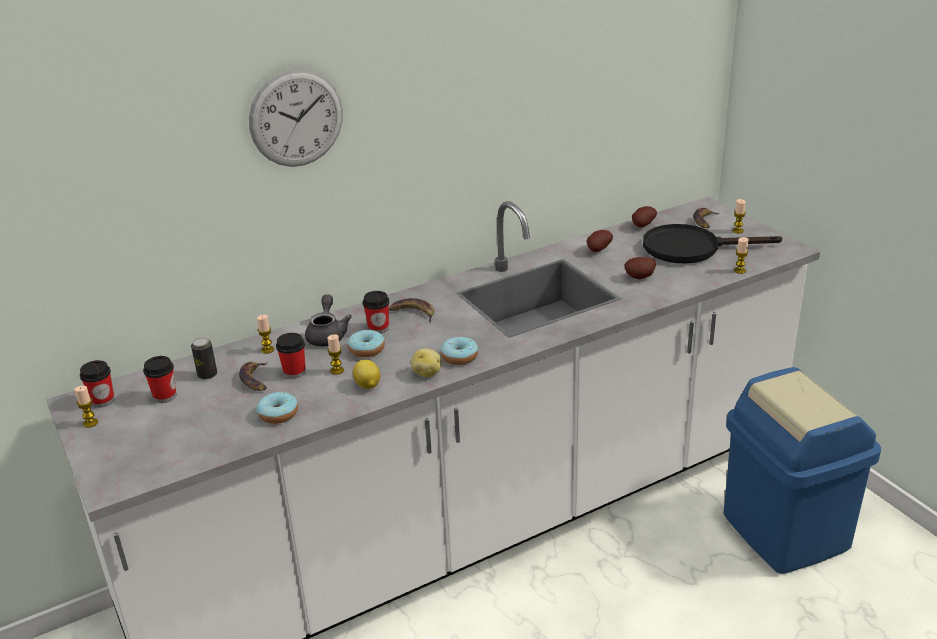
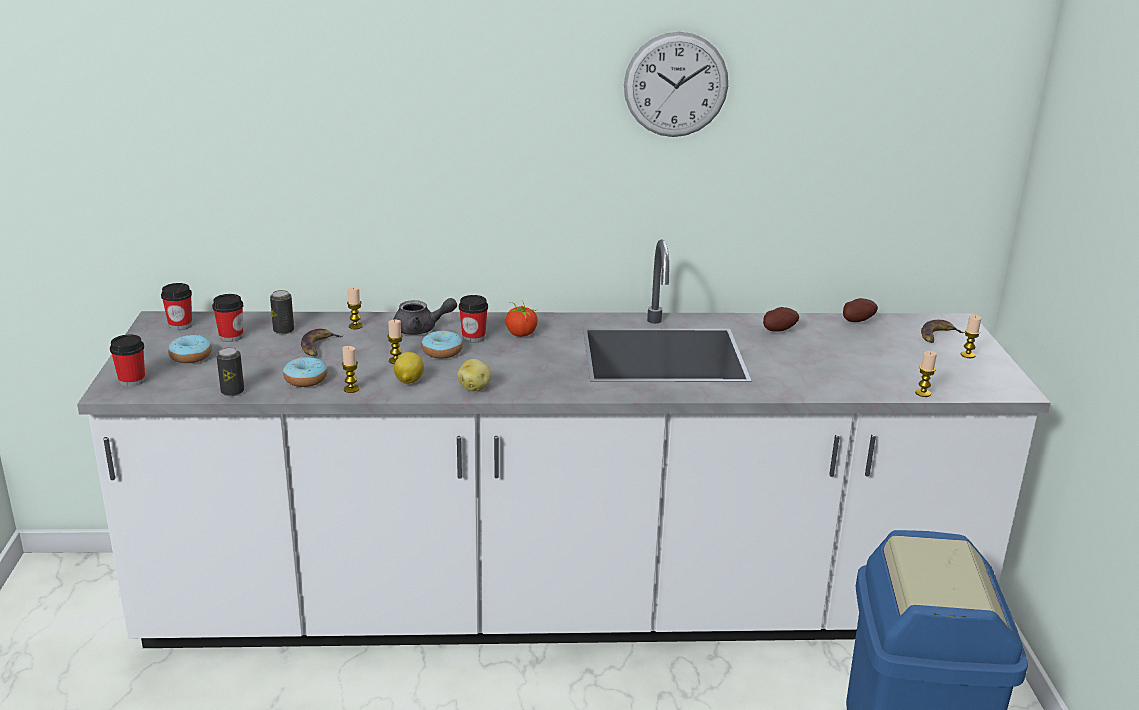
camera: 25 degrees right, 5 degrees down
(90, 423) = (153, 339): candle -> candle (351, 389)
(225, 448) = (232, 391): none -> can
(294, 372) = (357, 351): cup -> cup (132, 381)
(296, 118) = (435, 91): wall clock -> wall clock (676, 85)
(327, 335) = (421, 329): grey teapot -> grey teapot turned 60 degrees clockwise
(413, 313) = (521, 334): banana -> tomato
(459, 357) = (521, 383): donut -> donut (191, 356)
(640, 278) = (795, 369): potato -> none
(691, 248) = (890, 357): black frying pan -> none

